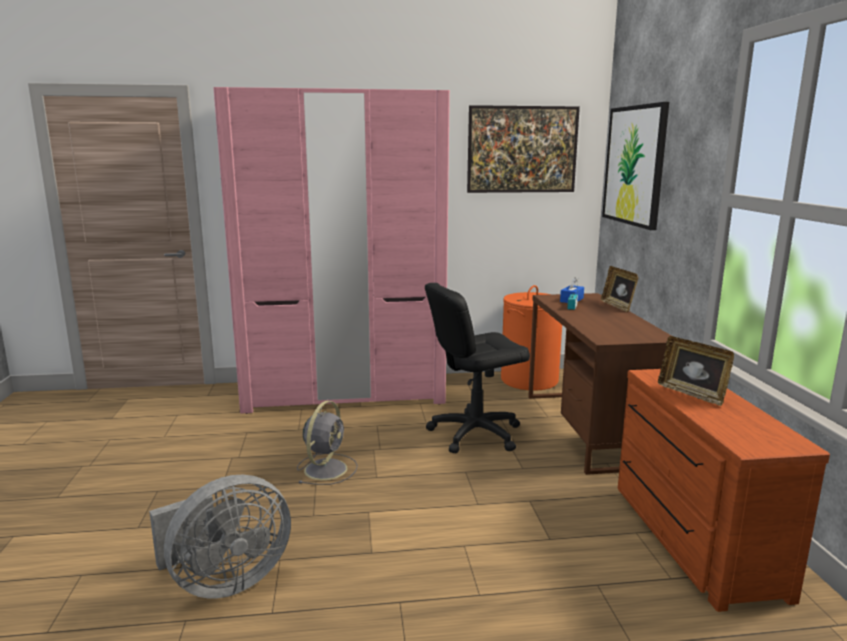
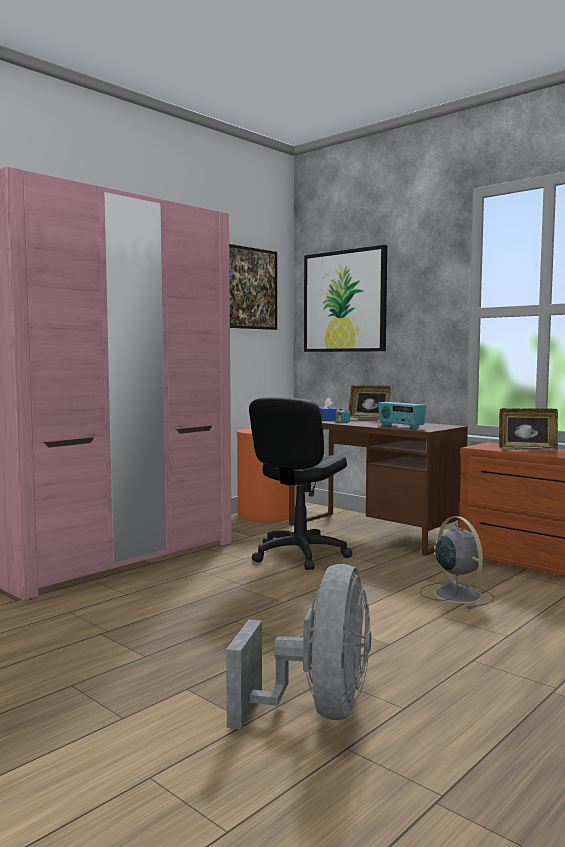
camera: 40 degrees left, 10 degrees down
(326, 468) = (225, 610): grey fan -> grey fan (456, 594)
(598, 329) = (400, 427): none -> radio

